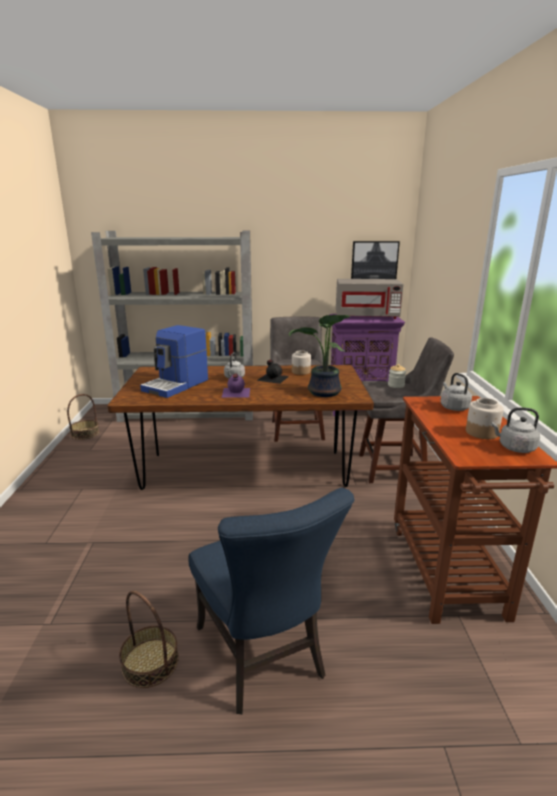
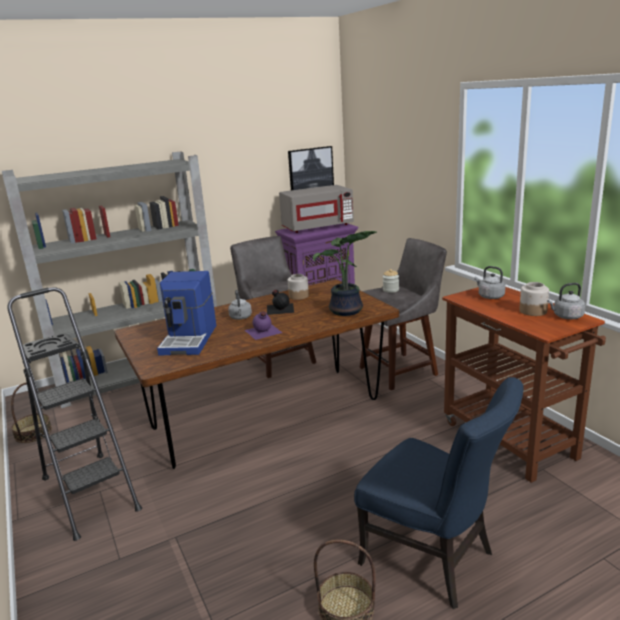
camera: 25 degrees left, 0 degrees up
(76, 486) = (89, 491): none -> step ladder

